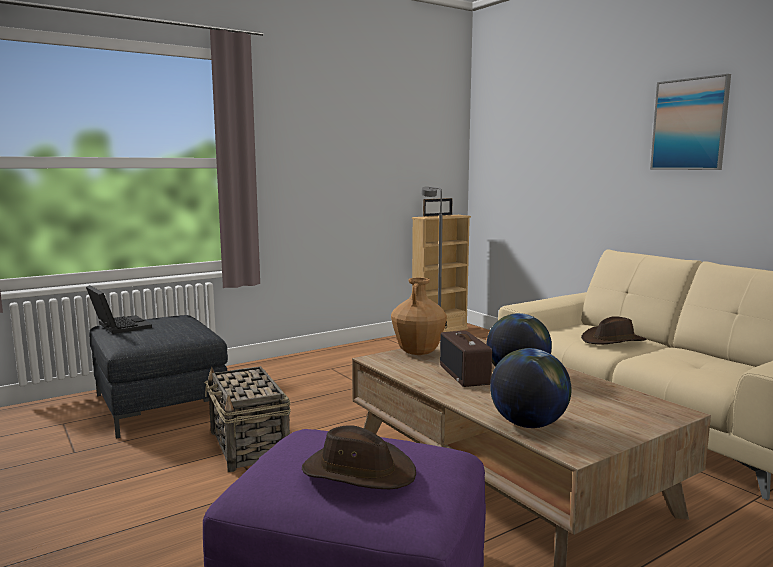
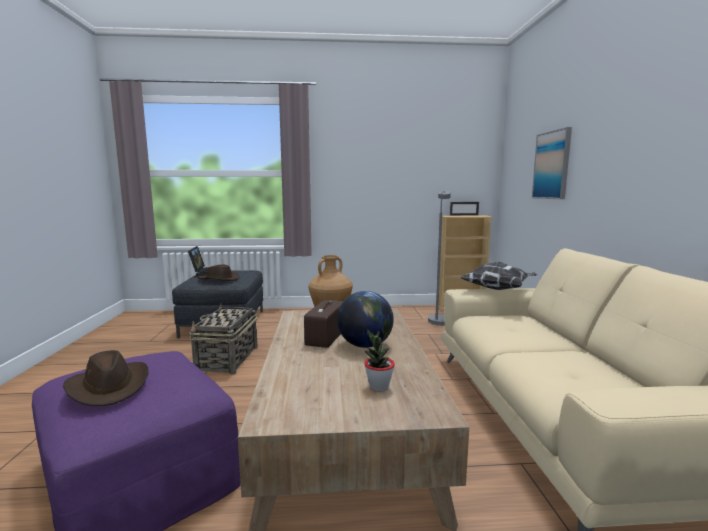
camera: 30 degrees right, 0 degrees up
(528, 424) = (286, 386): globe -> none
(548, 300) = (498, 289): none -> pillow
(601, 405) = (378, 387): none -> potted plant
(613, 341) = (520, 334): brown hat -> brown hat (219, 279)
(689, 124) = (657, 118): picture -> picture (552, 165)

